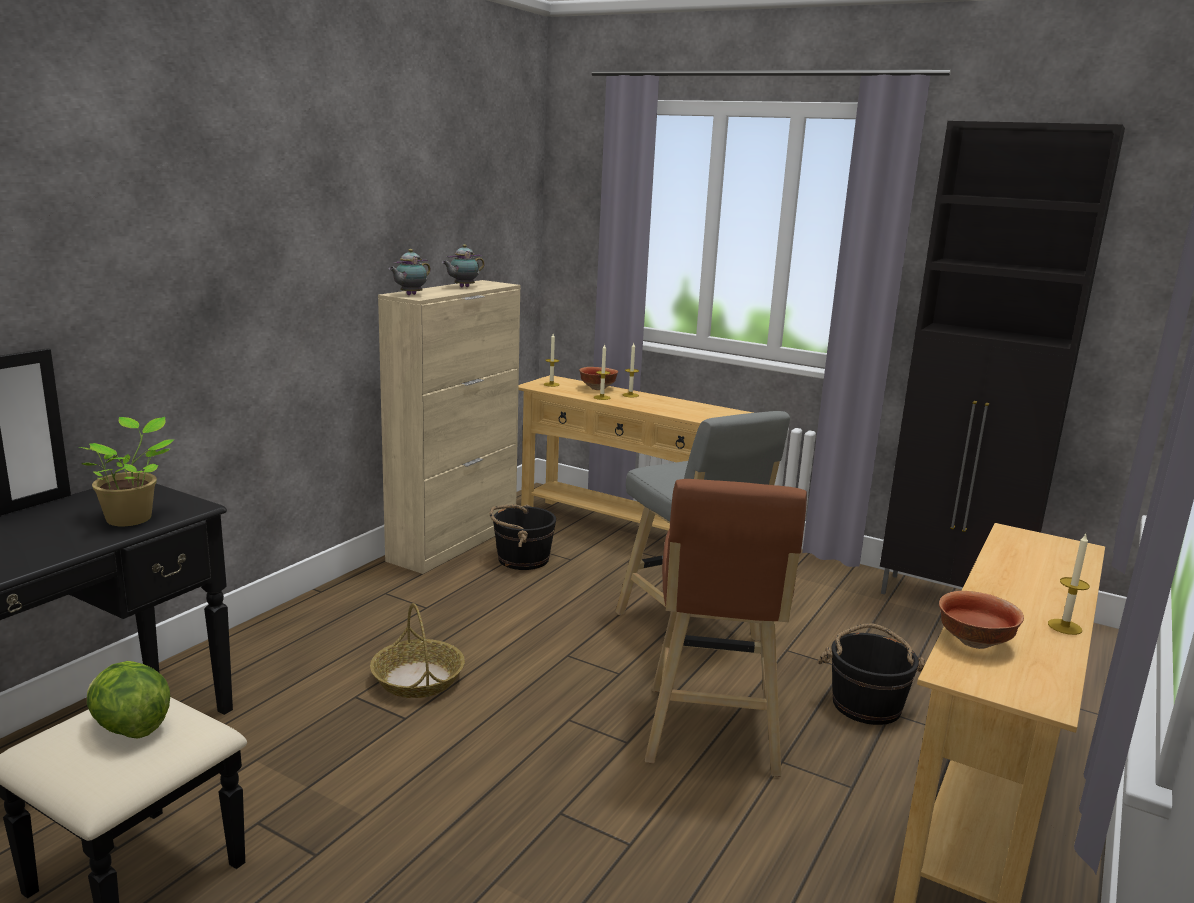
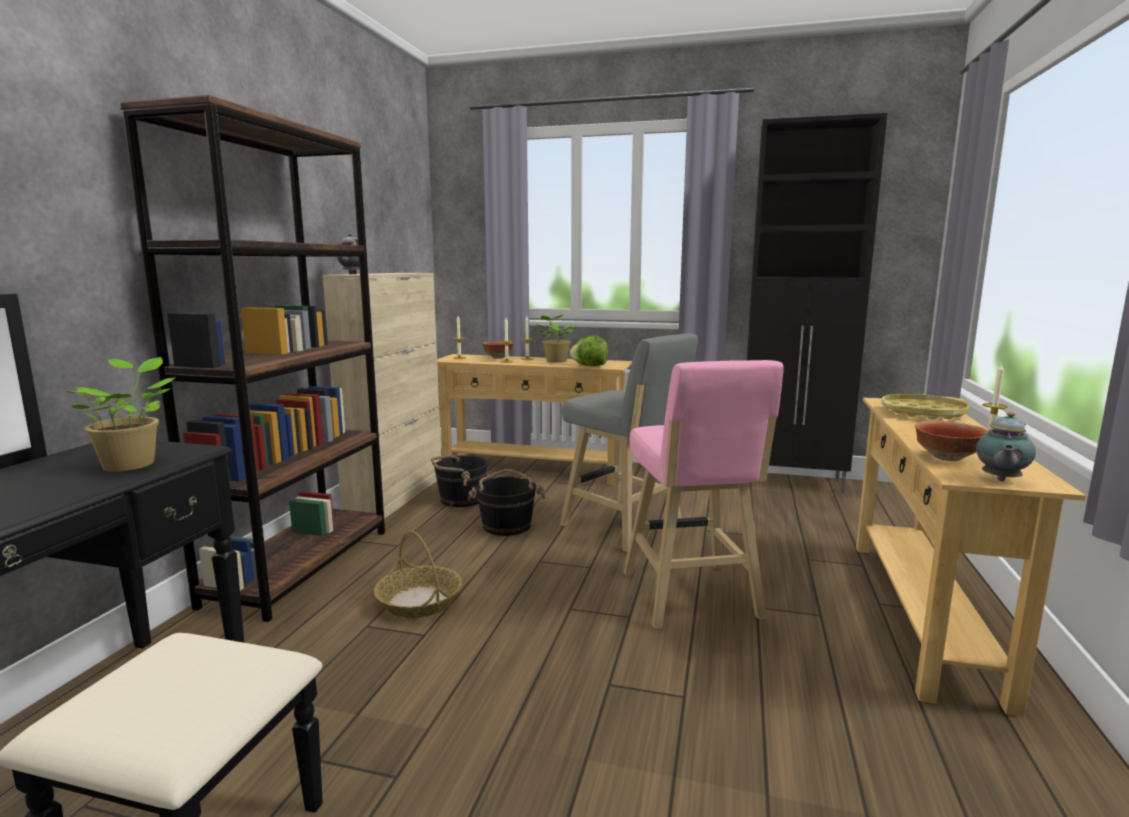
camera: 15 degrees left, 5 degrees down
(129, 727) = (185, 673): lettuce -> lettuce (589, 366)
(320, 615) = (300, 566): none -> brown bookcase
(463, 287) = (389, 273): teapot -> teapot (1000, 480)
(661, 403) = (555, 361): none -> potted plant
(711, 735) = (691, 598): brown stool -> pink stool
(866, 704) = (787, 556): black bucket -> black bucket (507, 525)
(1040, 563) = (922, 413): none -> yellow tray

